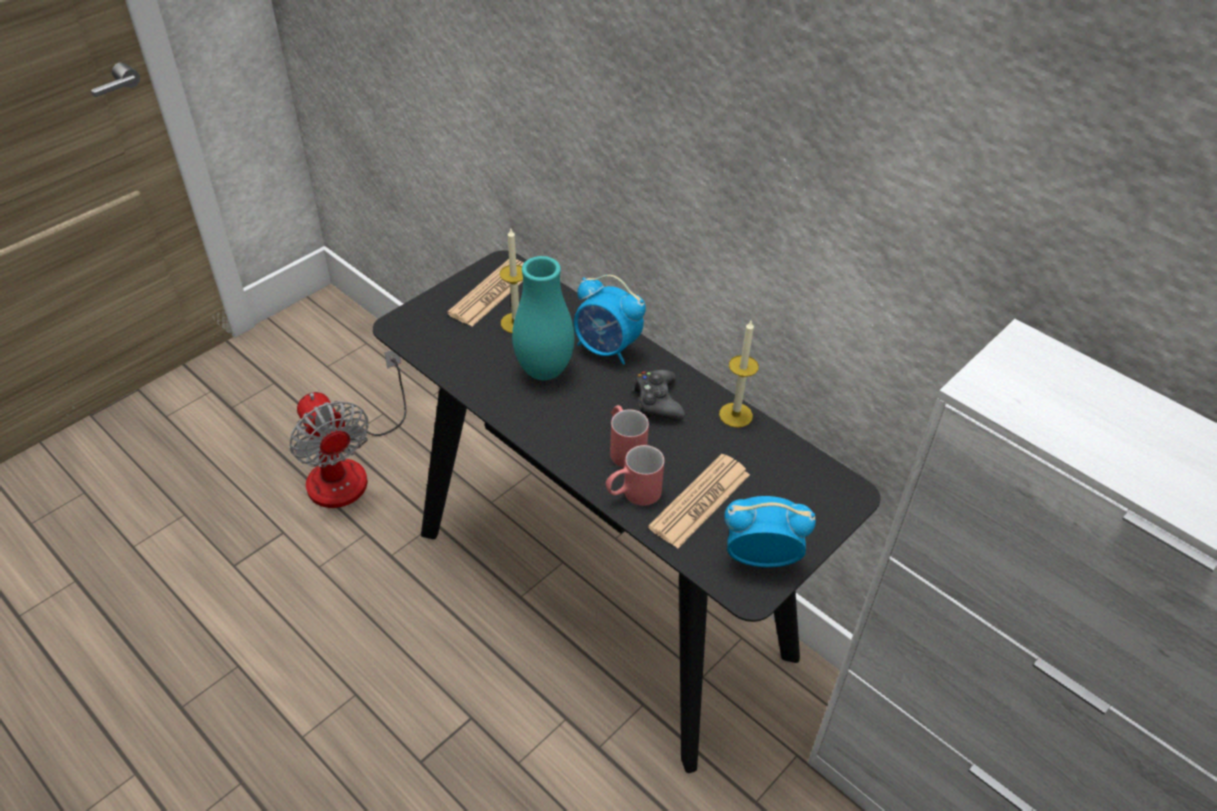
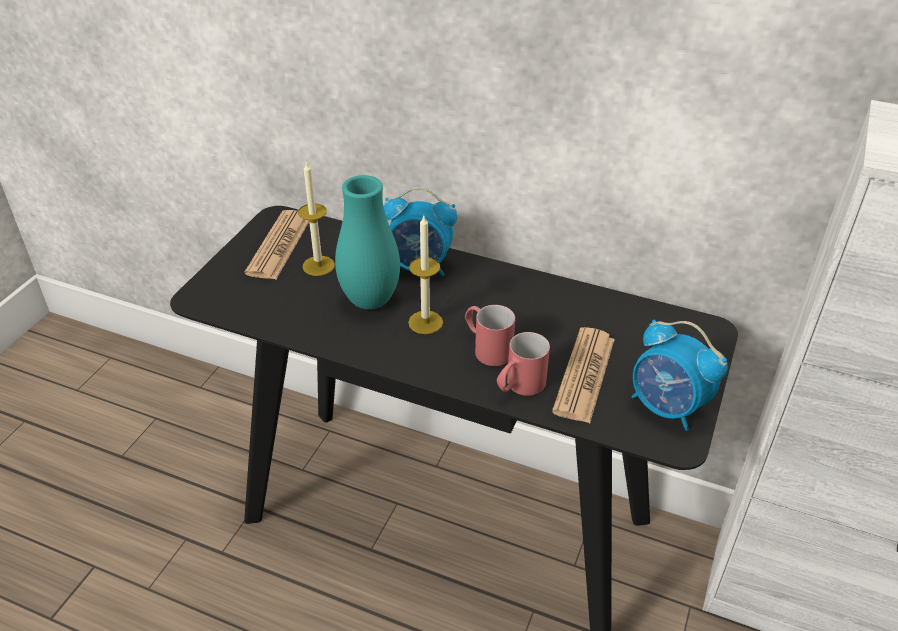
camera: 20 degrees left, 5 degrees down
(349, 467) = (141, 479): fan -> none
(657, 402) = (493, 300): black game controller -> none
(735, 415) = (570, 292): candle -> candle (425, 322)
(760, 557) = (667, 408): alarm clock -> alarm clock turned 120 degrees counterclockwise

